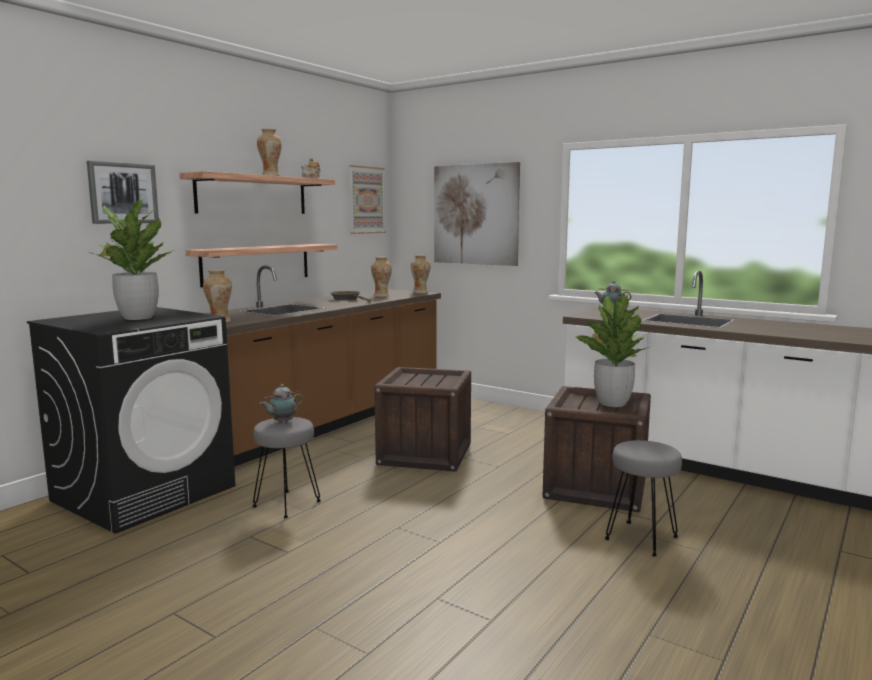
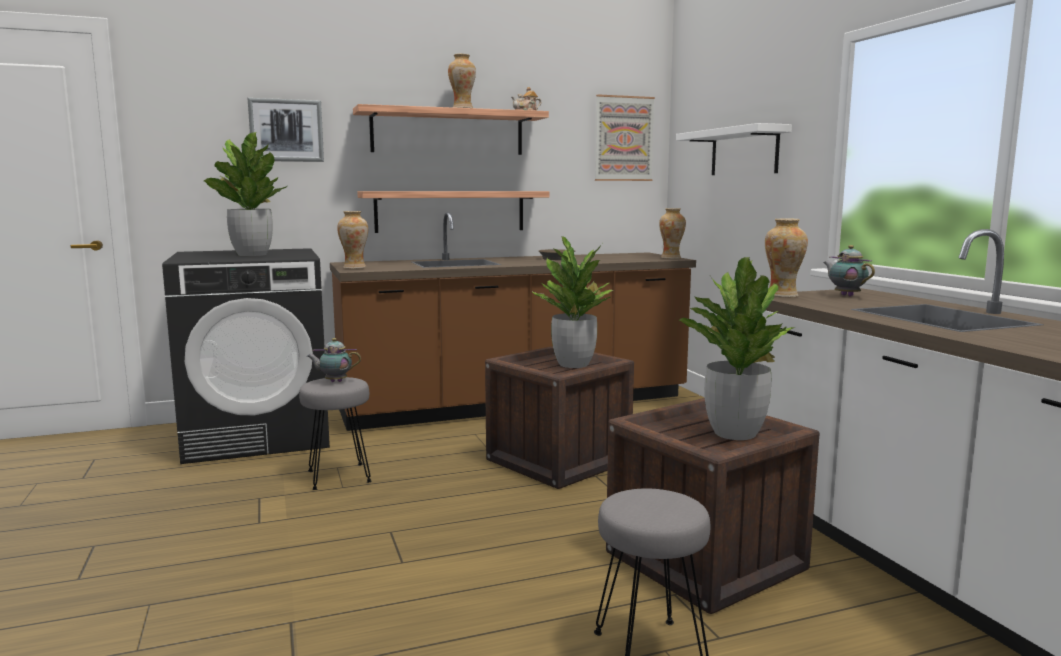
camera: 35 degrees right, 0 degrees up
(381, 296) = (609, 258): vase -> vase (782, 295)
(434, 379) = (574, 364): none -> potted plant
(475, 214) = (744, 152): picture -> white shelf

